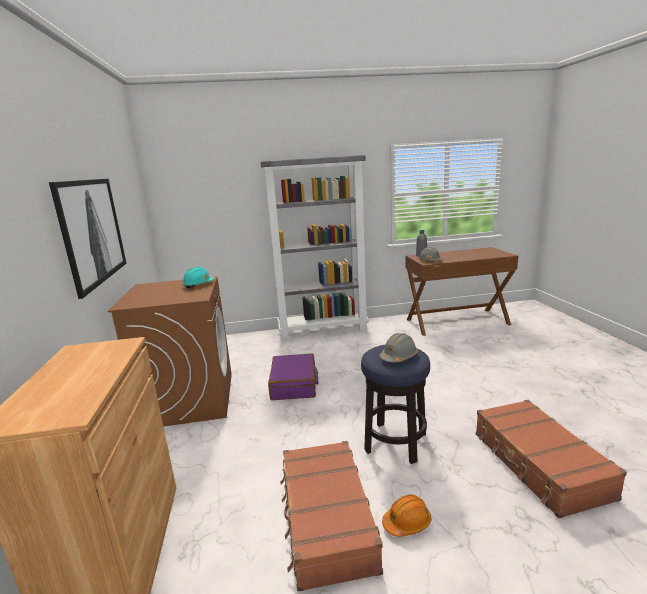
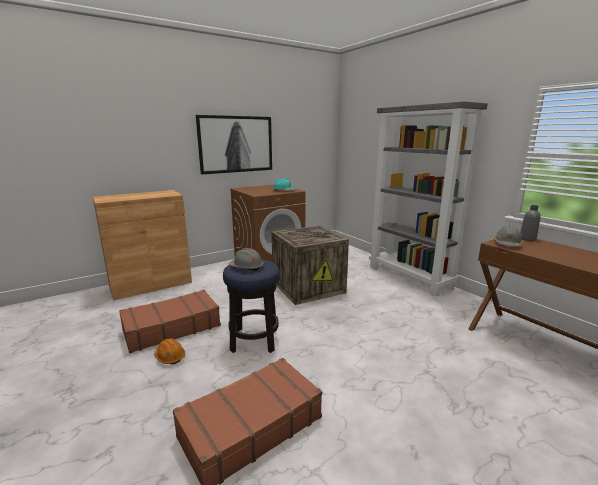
camera: 65 degrees right, 0 degrees up
(294, 385) = (308, 287): purple suitcase -> crate

